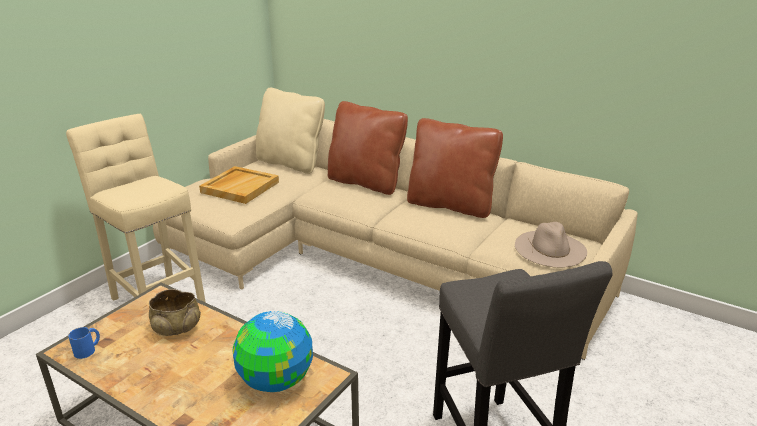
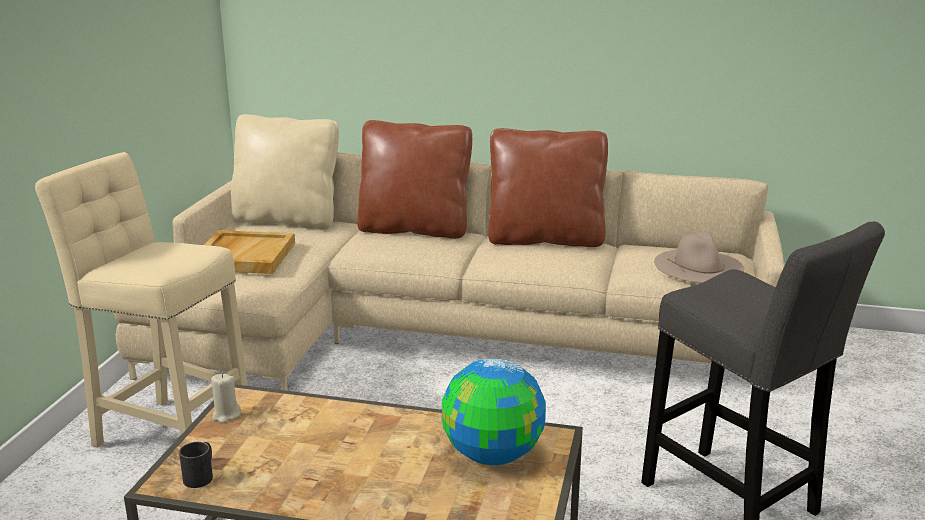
camera: 20 degrees left, 5 degrees down
(88, 349) = (201, 475): blue mug -> black mug
(139, 306) = (226, 415): none -> beige candle
(176, 327) = (304, 427): beige bowl -> none

